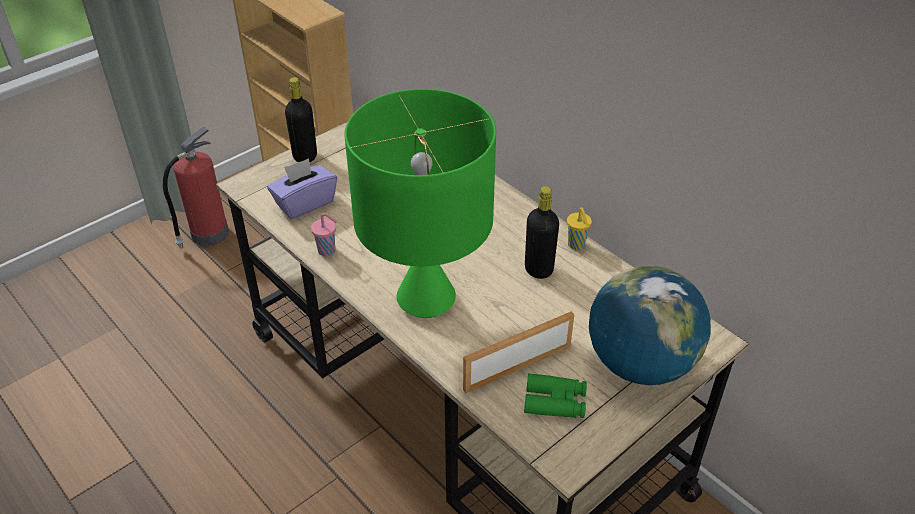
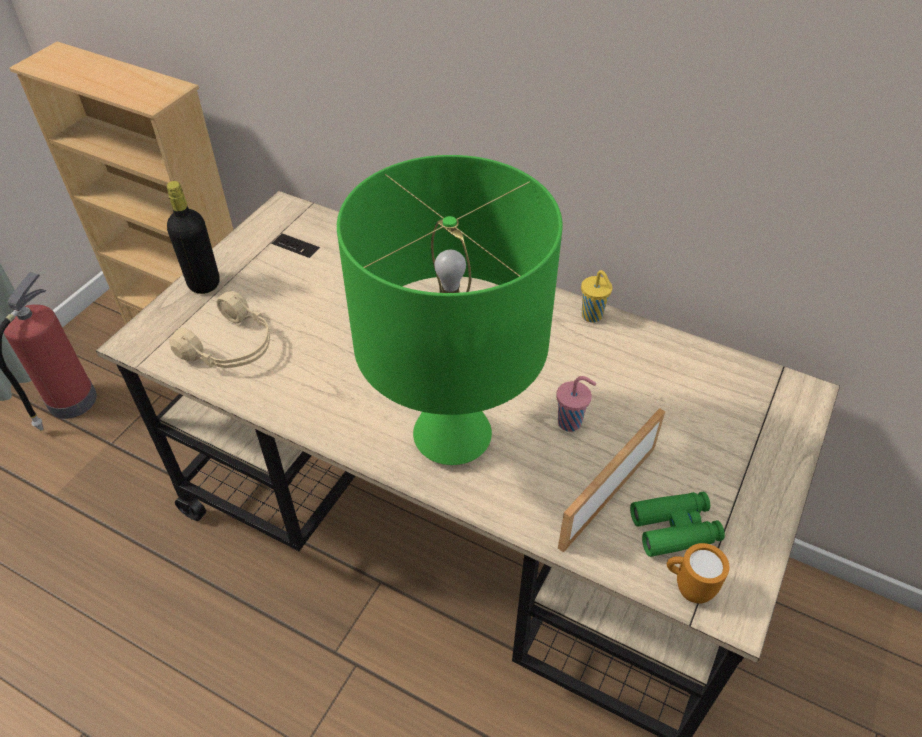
camera: 20 degrees left, 5 degrees up
(304, 203) = (232, 347): purple tissue box -> beige headphones
(327, 251) = (293, 405): pink cup -> pink cup (571, 422)
(538, 269) = (566, 358): black bottle -> none
(542, 440) = (687, 587): none -> orange mug
(640, 363) = (741, 446): globe -> none

